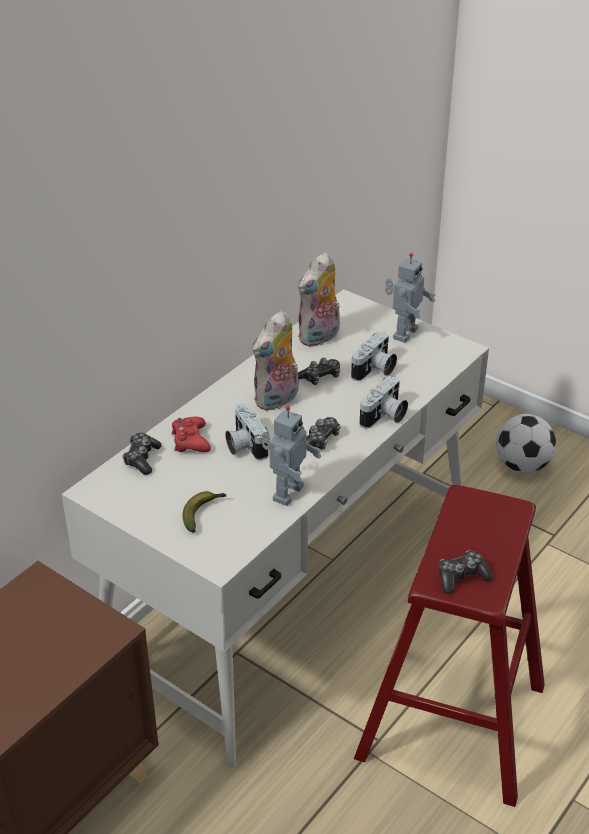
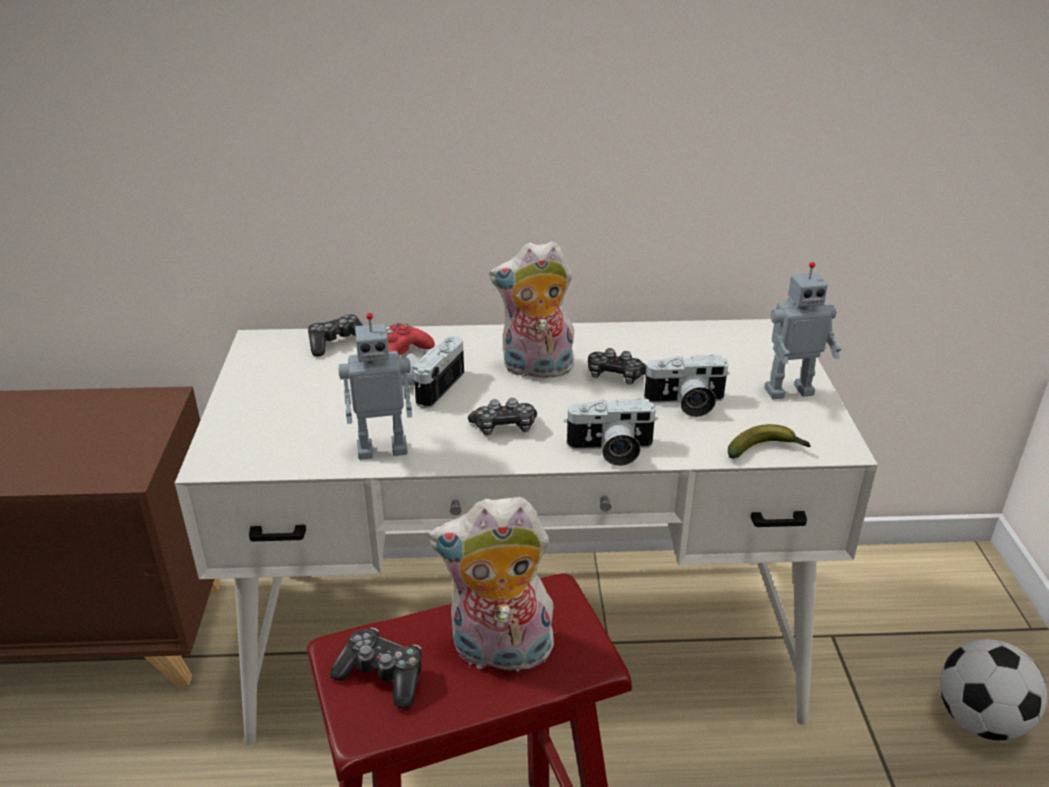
camera: 50 degrees right, 5 degrees down
(203, 513) = (288, 414): banana -> banana (766, 450)
(319, 337) = (684, 344): plush toy -> plush toy (499, 653)

